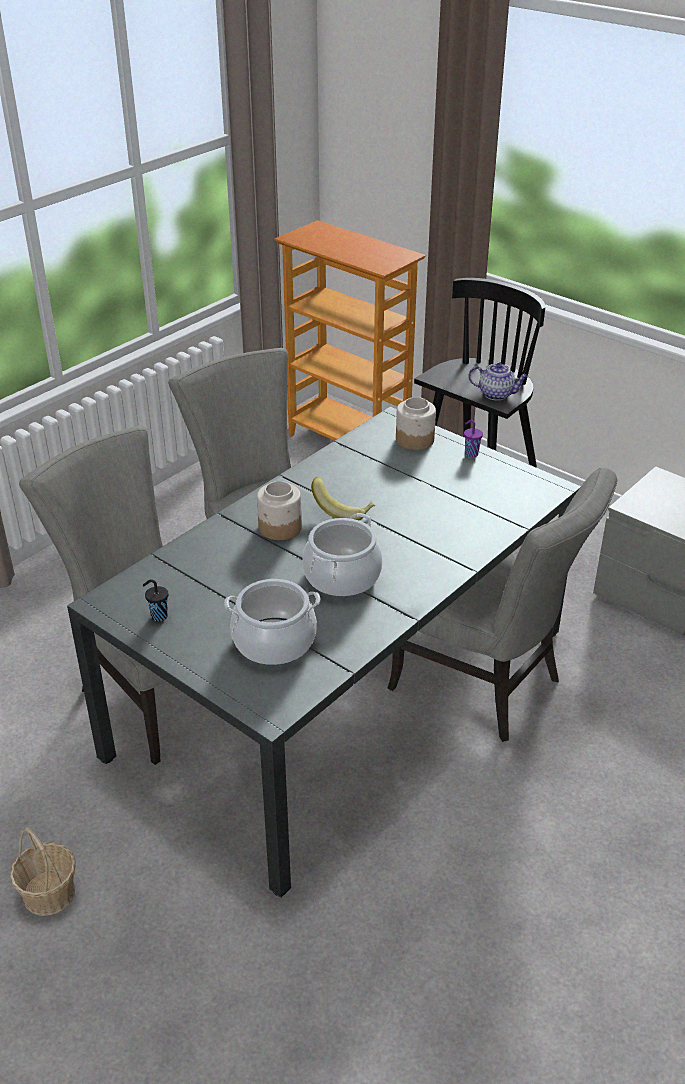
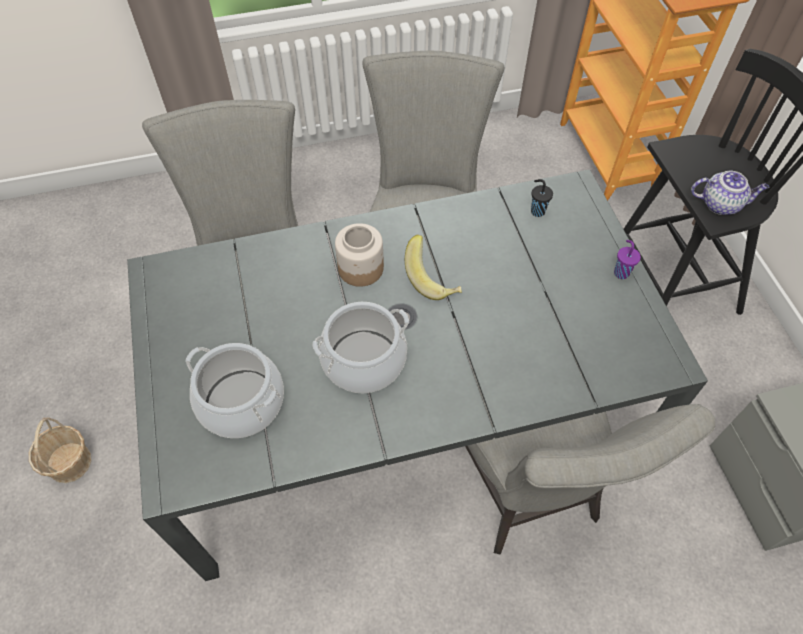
camera: 35 degrees right, 20 degrees up
(158, 616) = (179, 314): black cup -> black cup (537, 211)
(415, 439) = (578, 225): jar -> none
(497, 394) = (721, 204): teapot -> teapot turned 45 degrees counterclockwise

